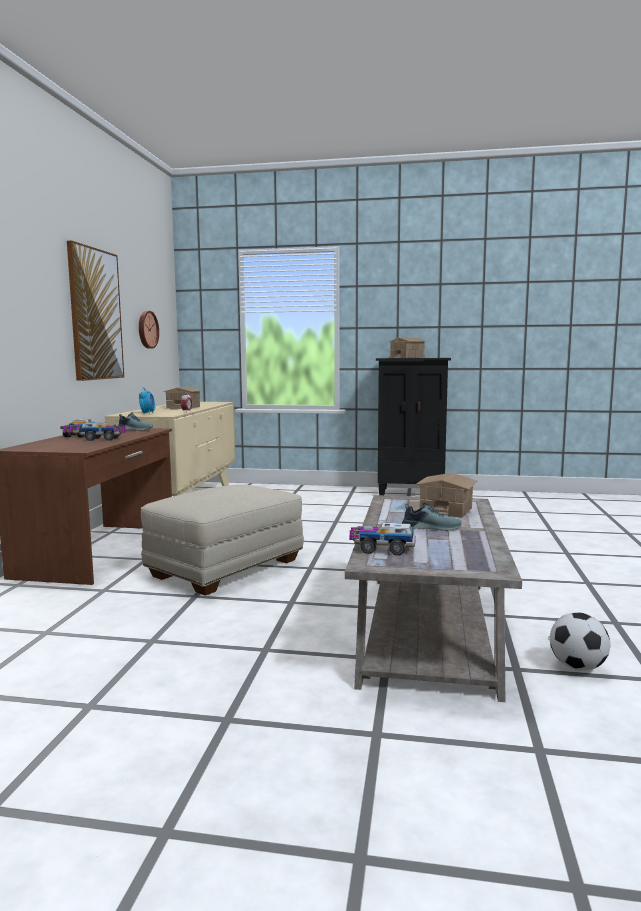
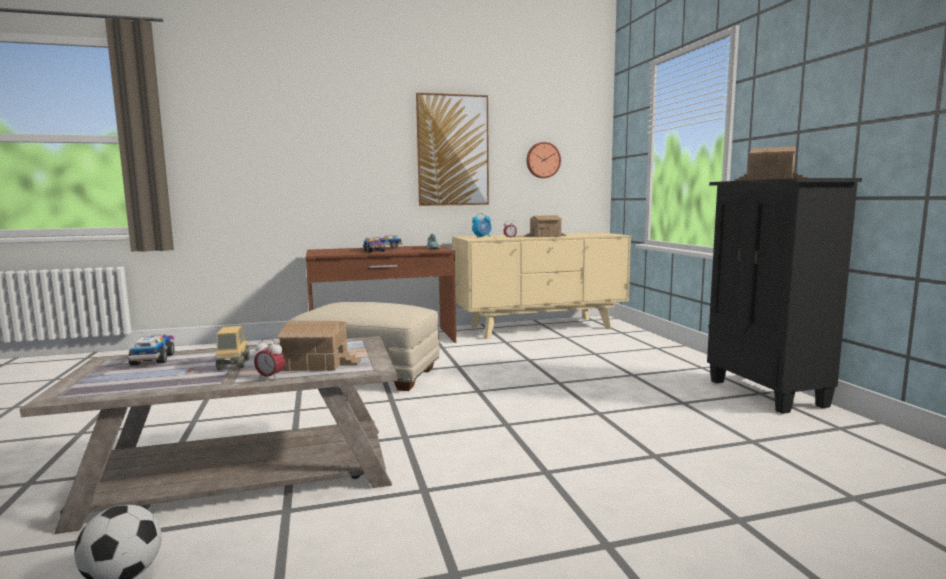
camera: 65 degrees right, 0 degrees up
(431, 527) = (233, 365): shoe -> toy truck
(479, 520) = (270, 377): none -> alarm clock

